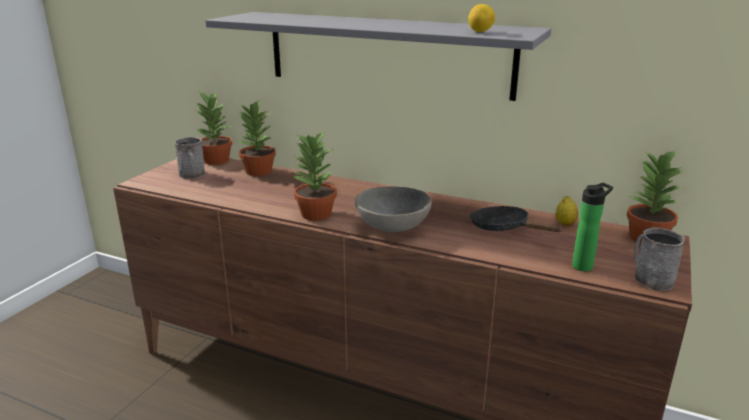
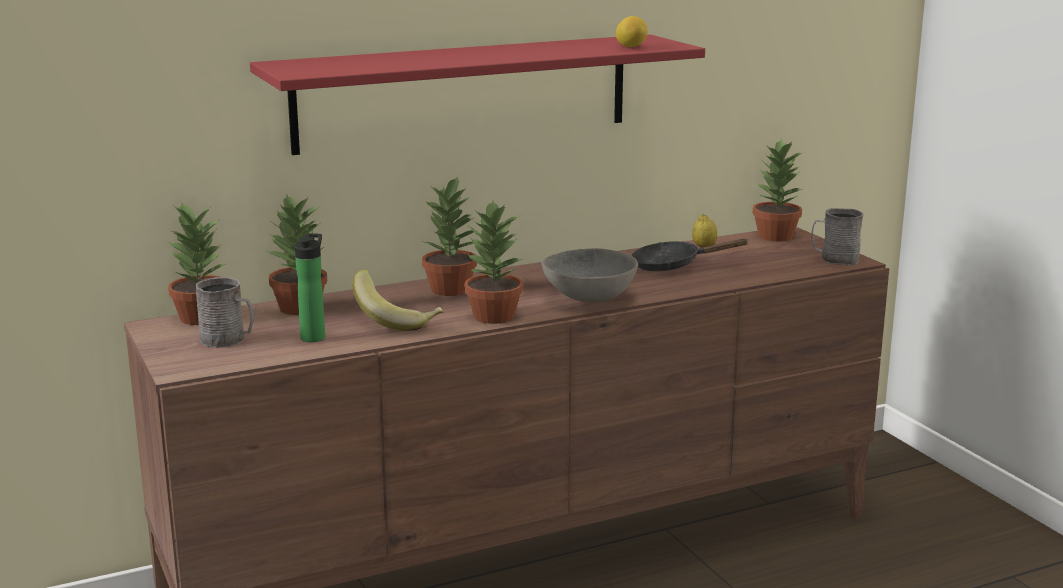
camera: 50 degrees left, 5 degrees down
(271, 196) = (398, 321): none -> banana
(343, 189) = (451, 289): none -> potted plant
(386, 53) = (464, 92): grey shelf -> red shelf
(584, 265) = (784, 268): bottle -> bottle (314, 336)

